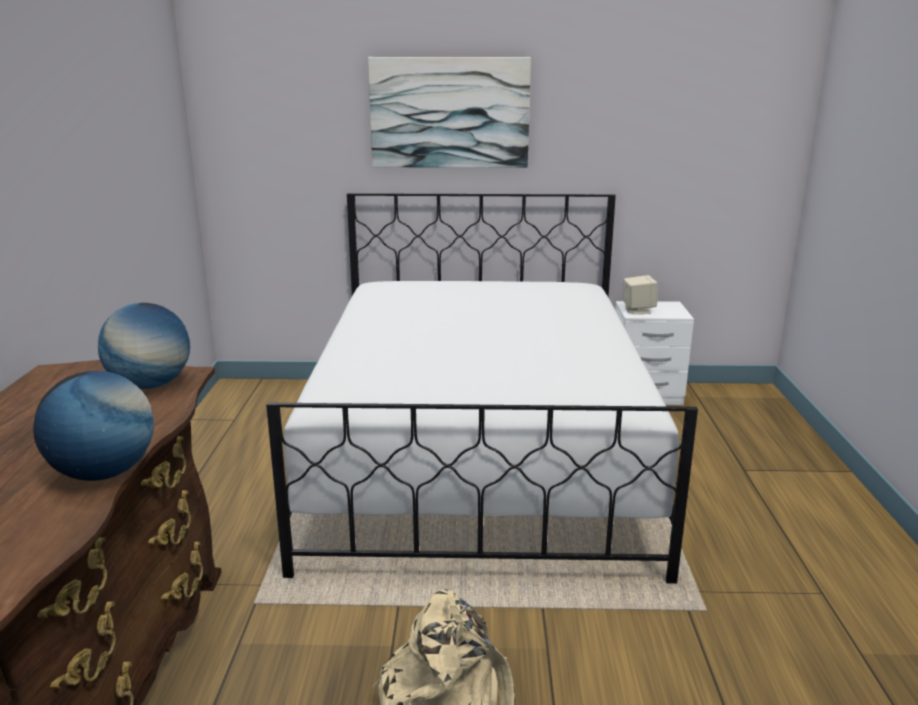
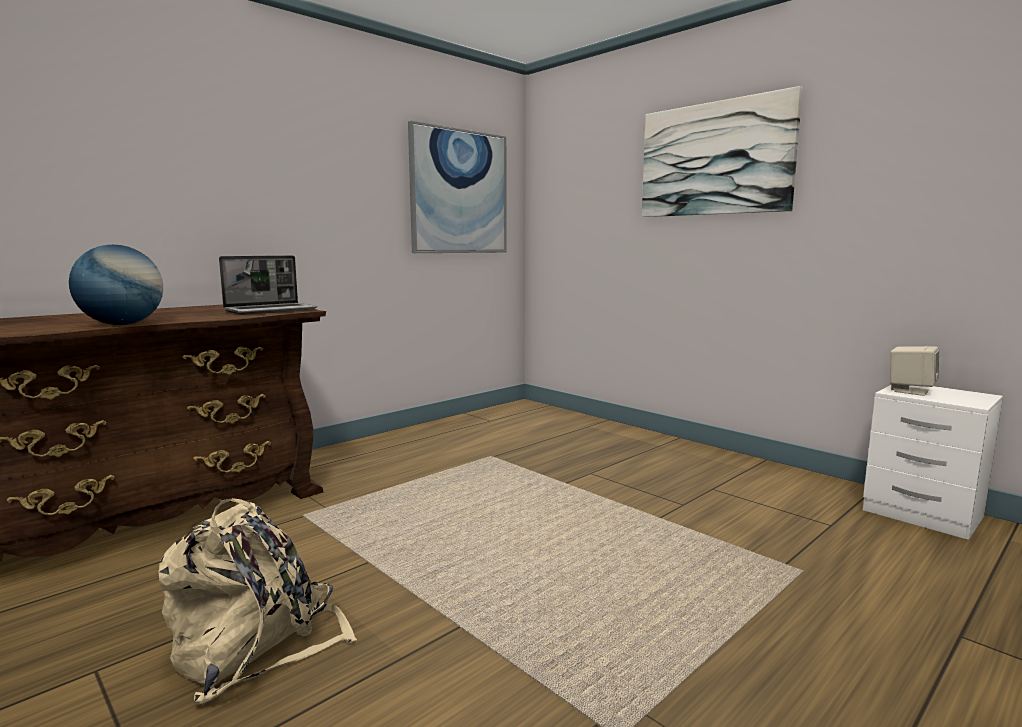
camera: 45 degrees right, 10 degrees down
(148, 147) = (459, 192): none -> picture
(150, 385) = (271, 310): globe -> laptop
(479, 458) = (621, 498): white bed -> none

